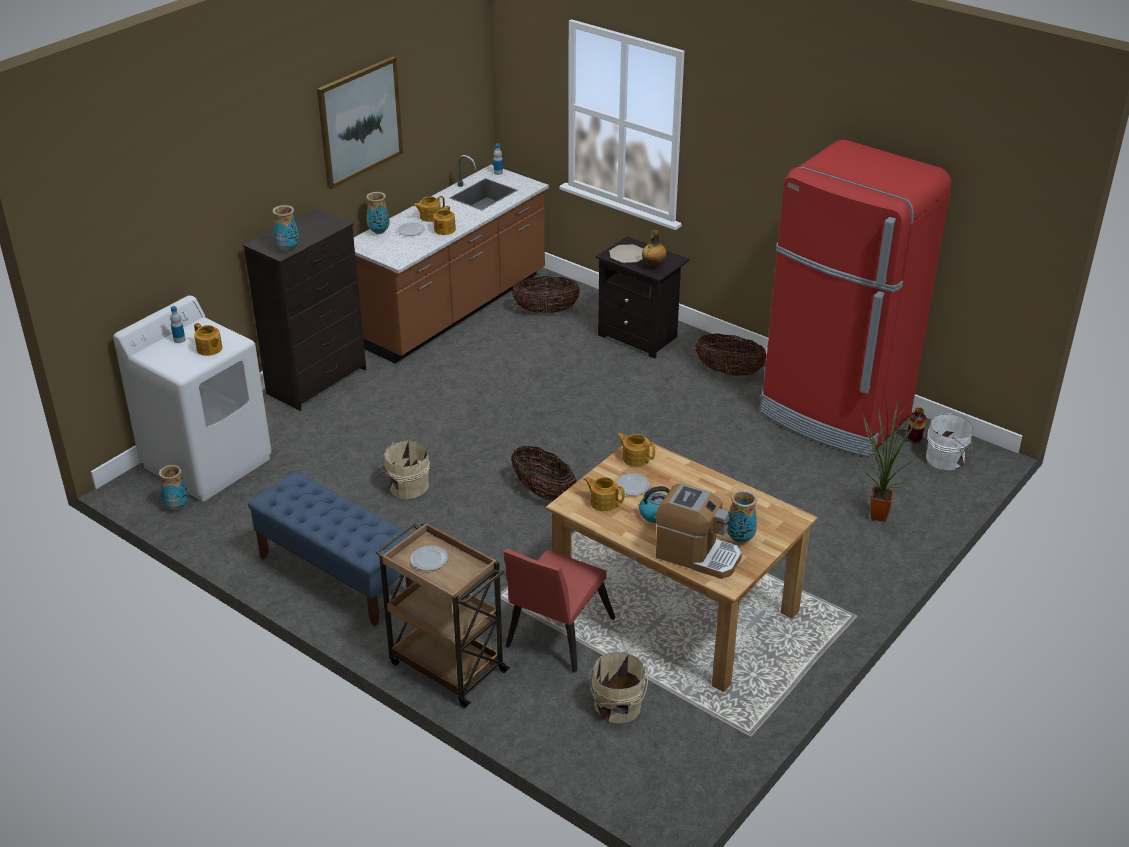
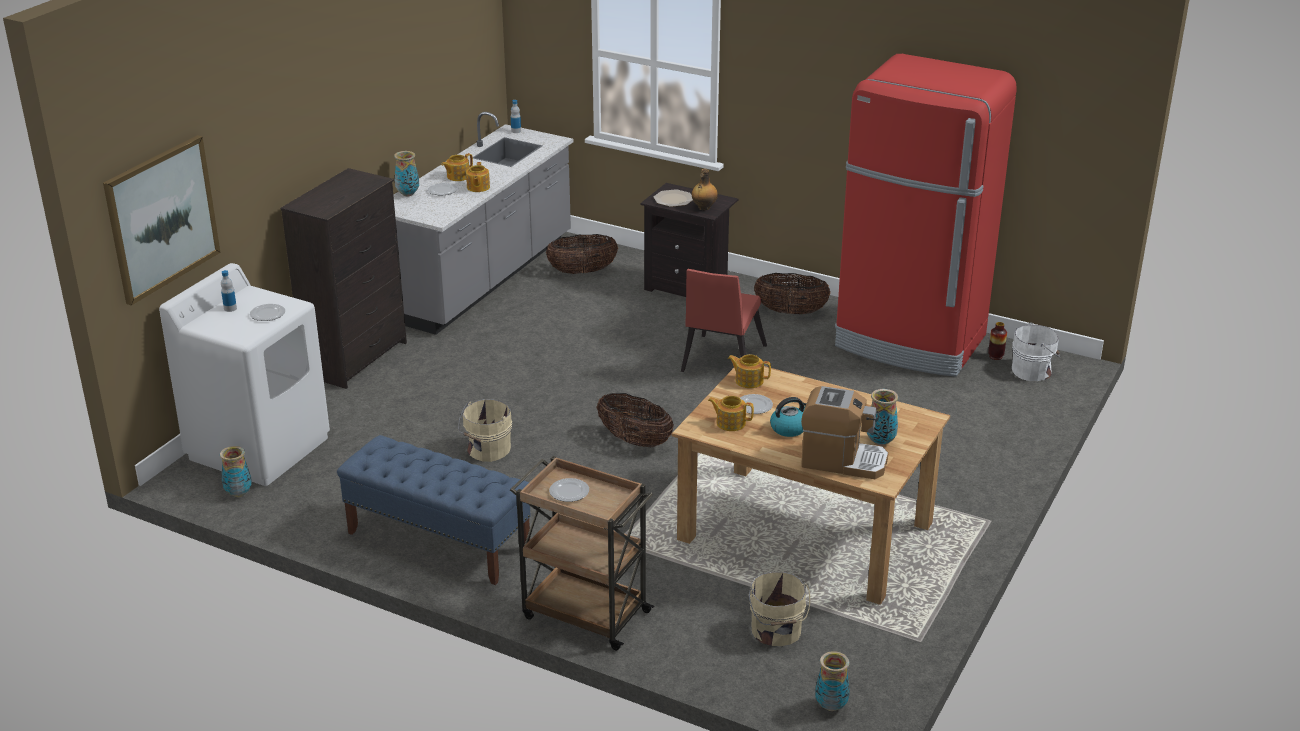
camera: 10 degrees left, 5 degrees down
(209, 349) = (267, 314): teapot -> plate
(288, 249) = (331, 207): vase -> vase (830, 706)
(360, 121) = (384, 75): picture -> picture (162, 218)
(452, 309) = (482, 278): brown counter -> grey counter
(555, 636) = (691, 573): red chair -> red chair (721, 361)
(875, 515) = (979, 429): potted plant -> none

